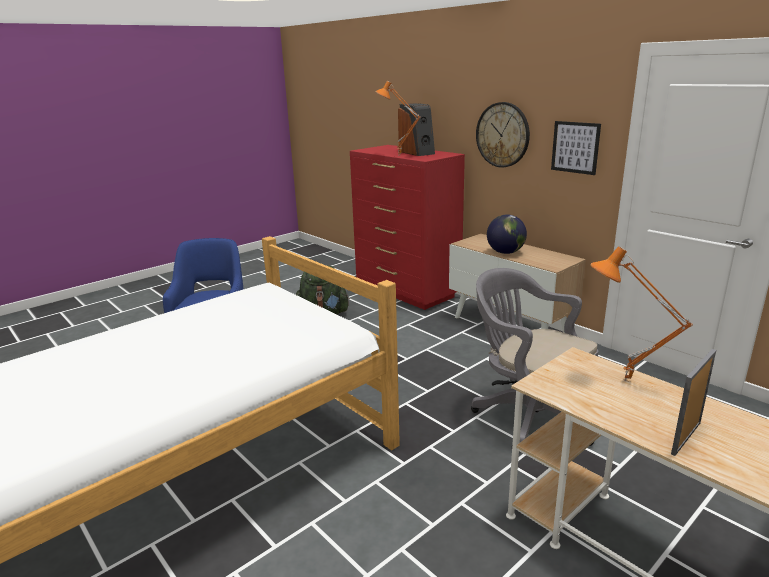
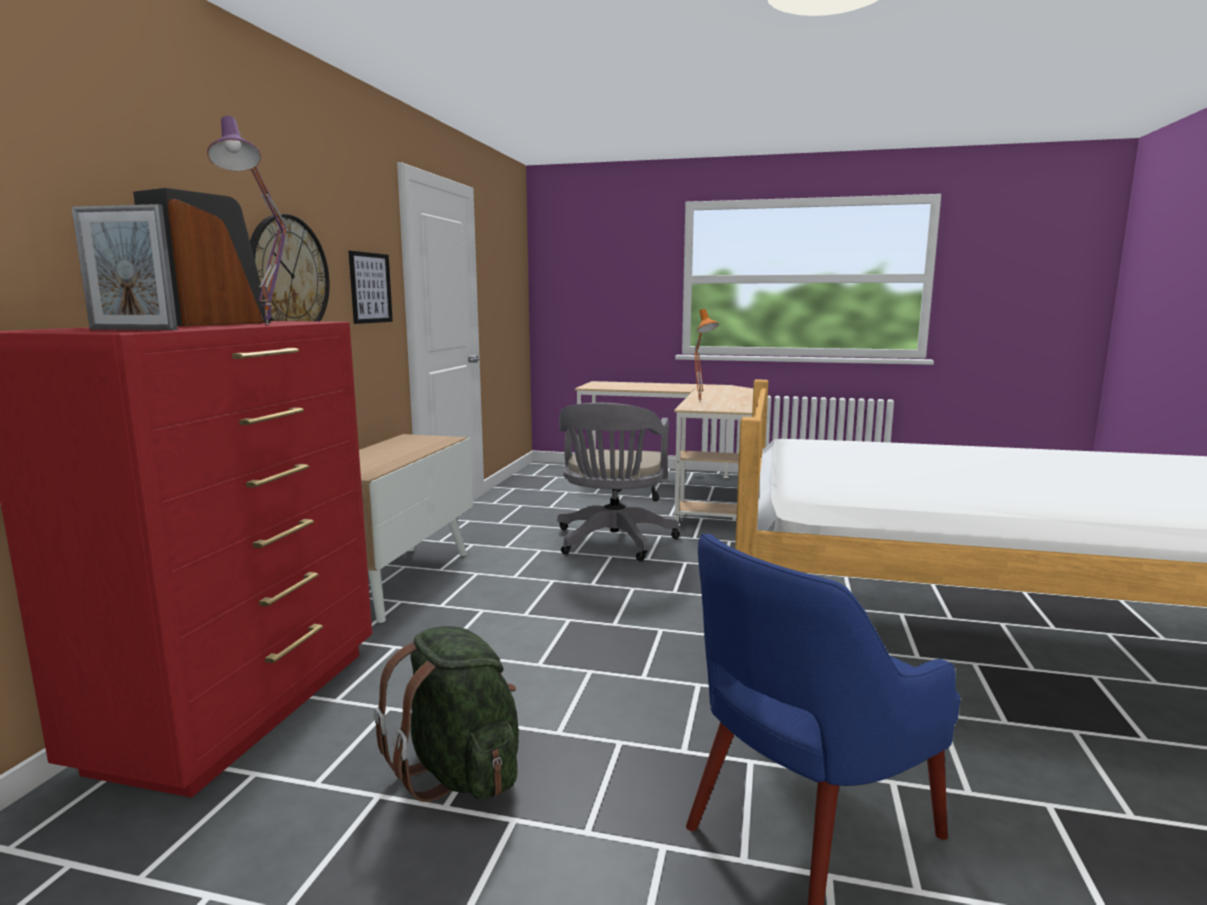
camera: 125 degrees left, 10 degrees down
(398, 156) = (271, 324): orange table lamp -> purple table lamp
(505, 252) = (402, 455): globe -> none
(686, 438) = (738, 397): picture frame -> picture frame (133, 329)

